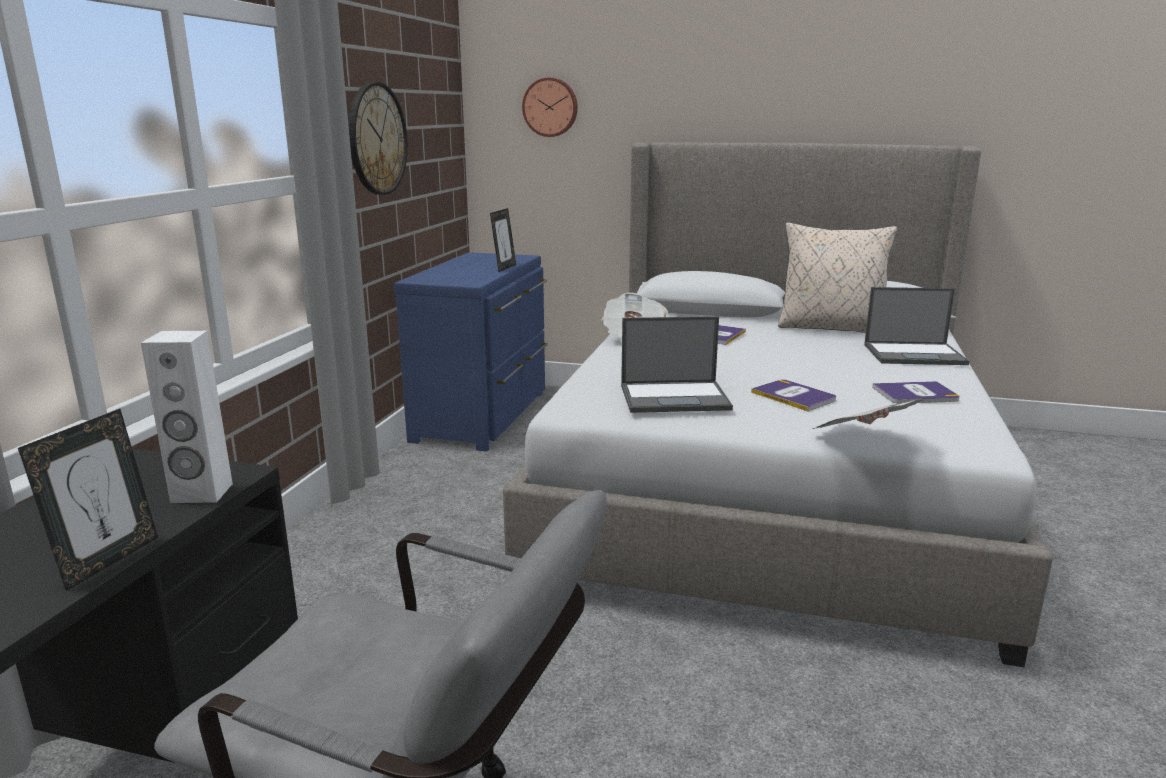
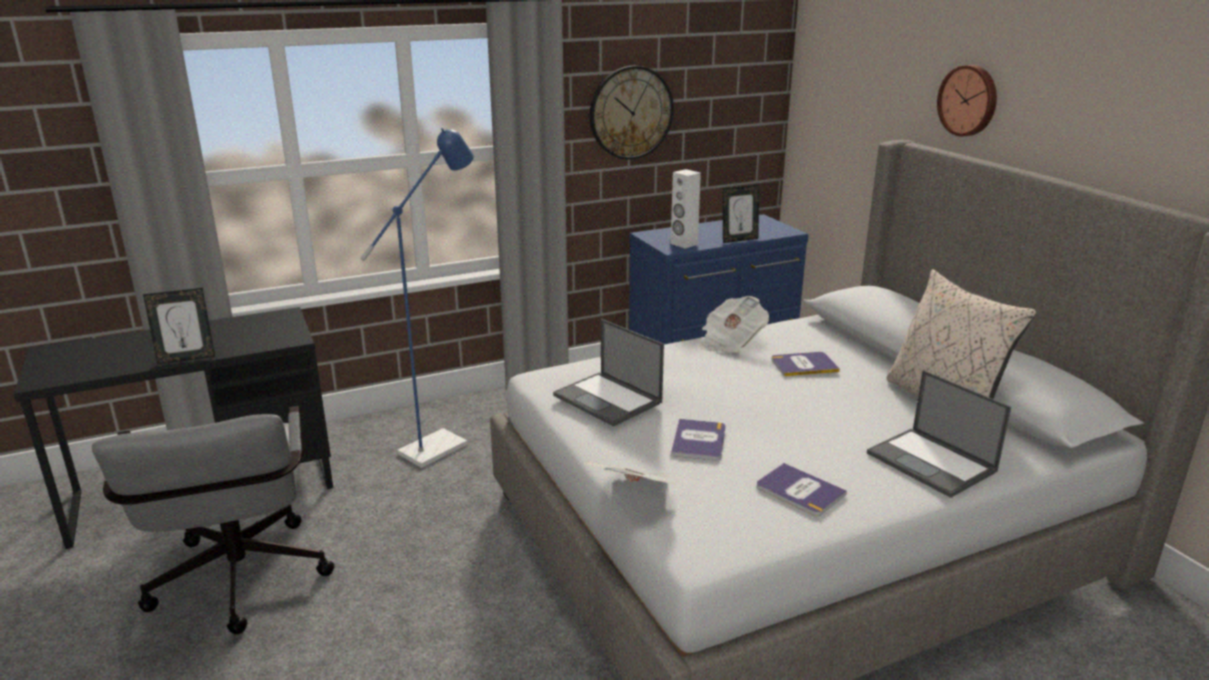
camera: 50 degrees right, 5 degrees up
(201, 493) = (266, 343): white speaker -> white speaker (683, 244)
(355, 587) = (442, 444): none -> blue floor lamp
(550, 107) = (848, 87): wall clock -> wall clock (969, 100)

